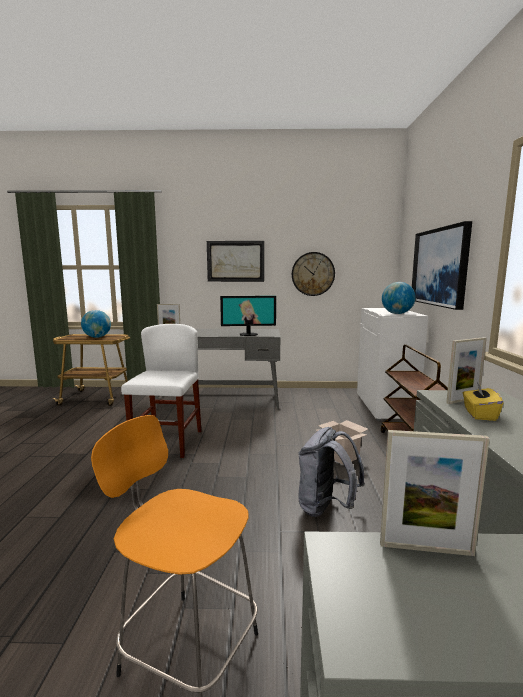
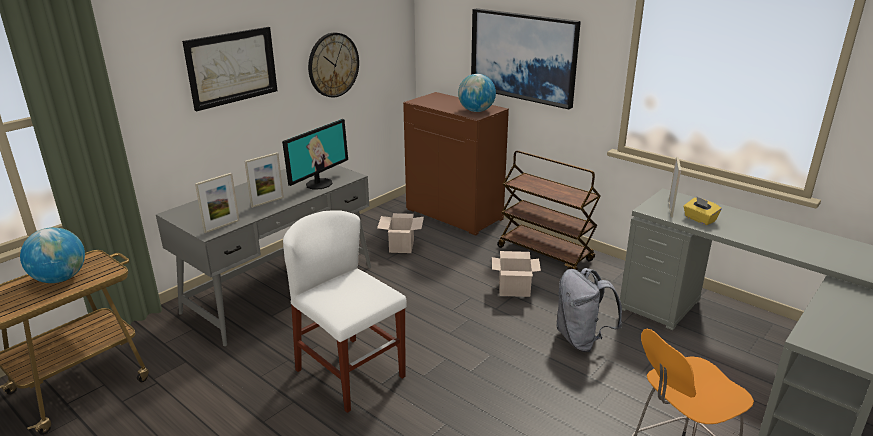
camera: 50 degrees left, 15 degrees up
(316, 407) = (401, 246): none -> cardboard box
(386, 406) = (455, 214): white cabinet -> brown cabinet
(426, 549) = (818, 317): picture frame -> picture frame (267, 202)

